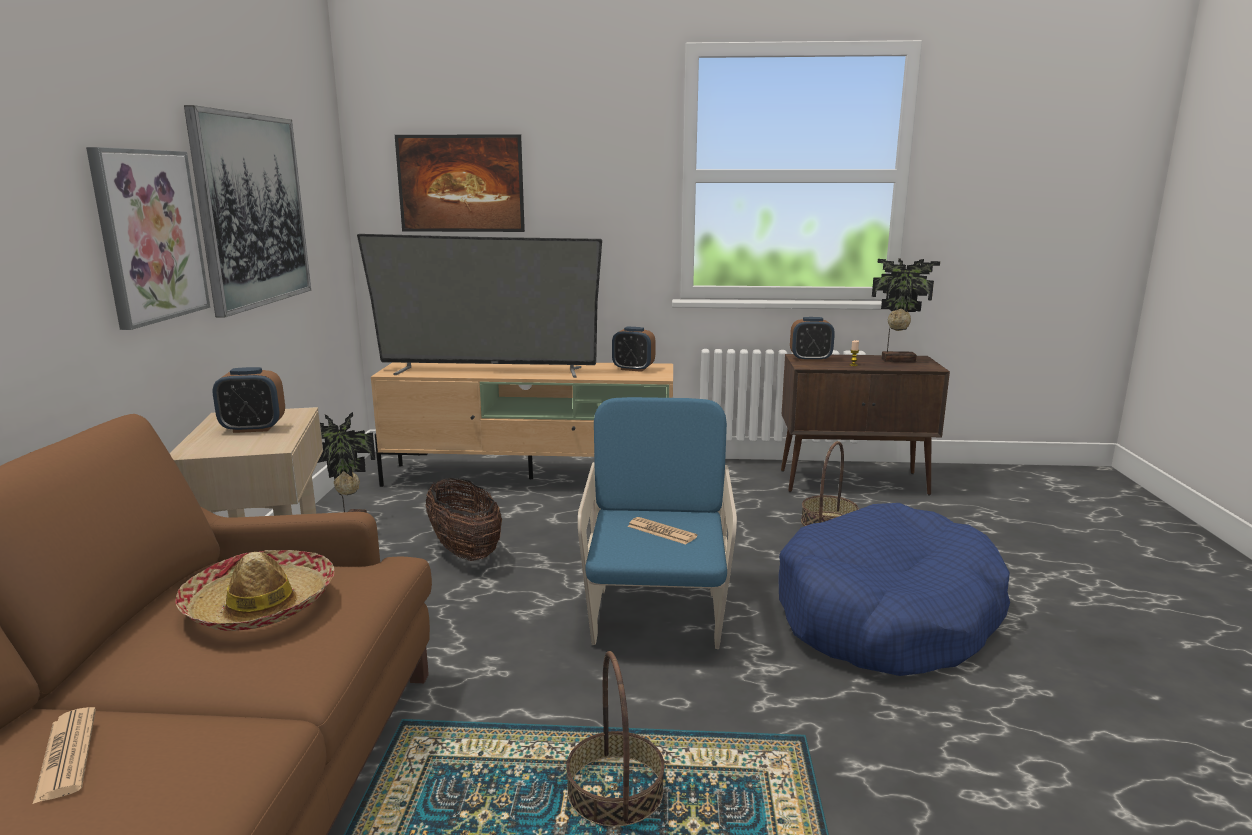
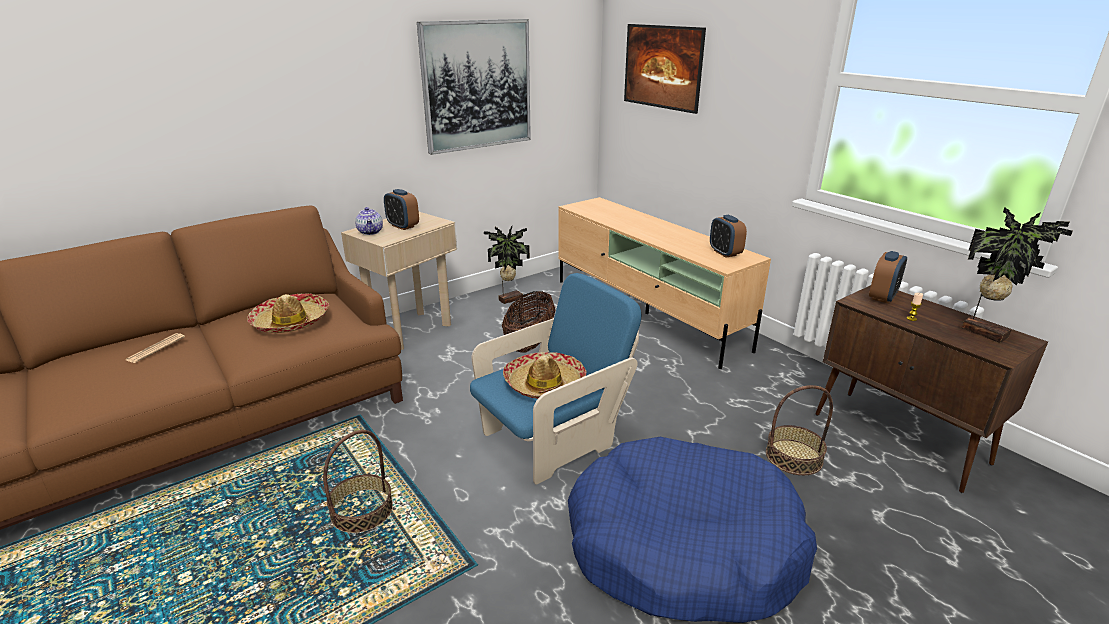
camera: 50 degrees right, 10 degrees up
(149, 236) = (374, 104): picture -> none
(218, 446) = (370, 232): none -> teapot
(488, 371) = (626, 223): television -> none
(661, 532) = (545, 384): newspaper -> hat
(810, 359) = (882, 297): alarm clock -> alarm clock turned 105 degrees counterclockwise

